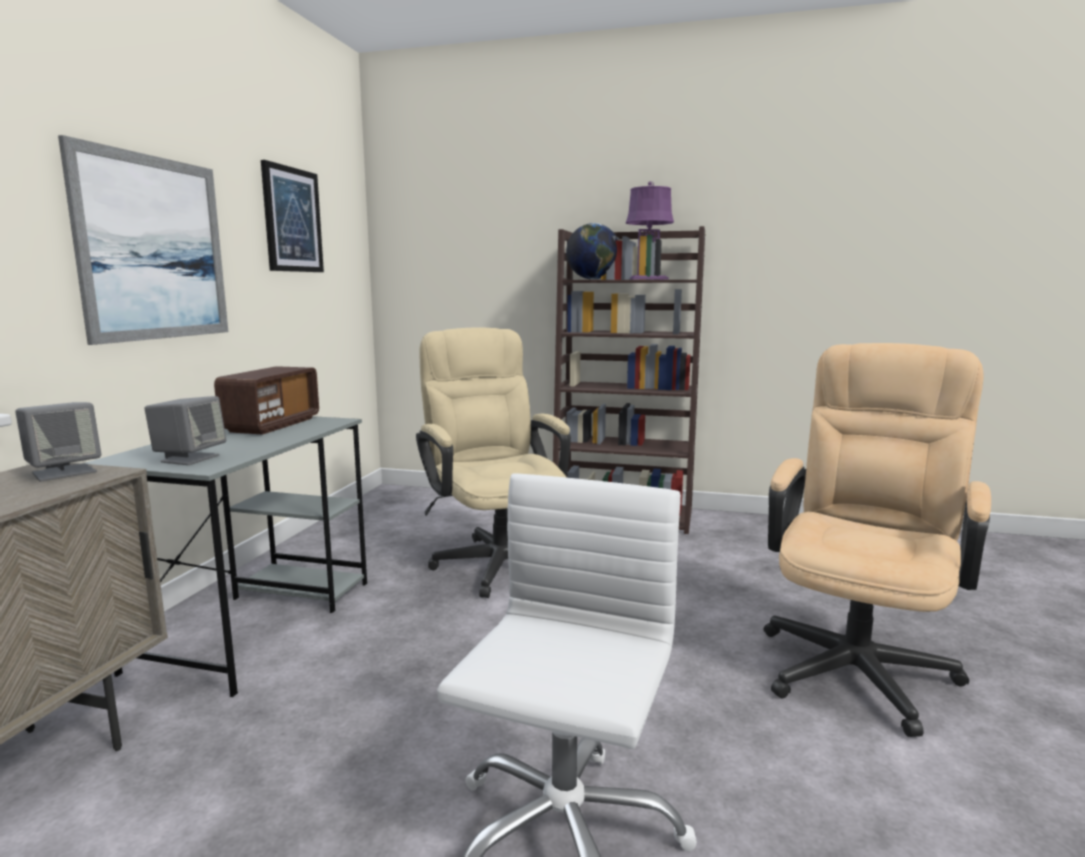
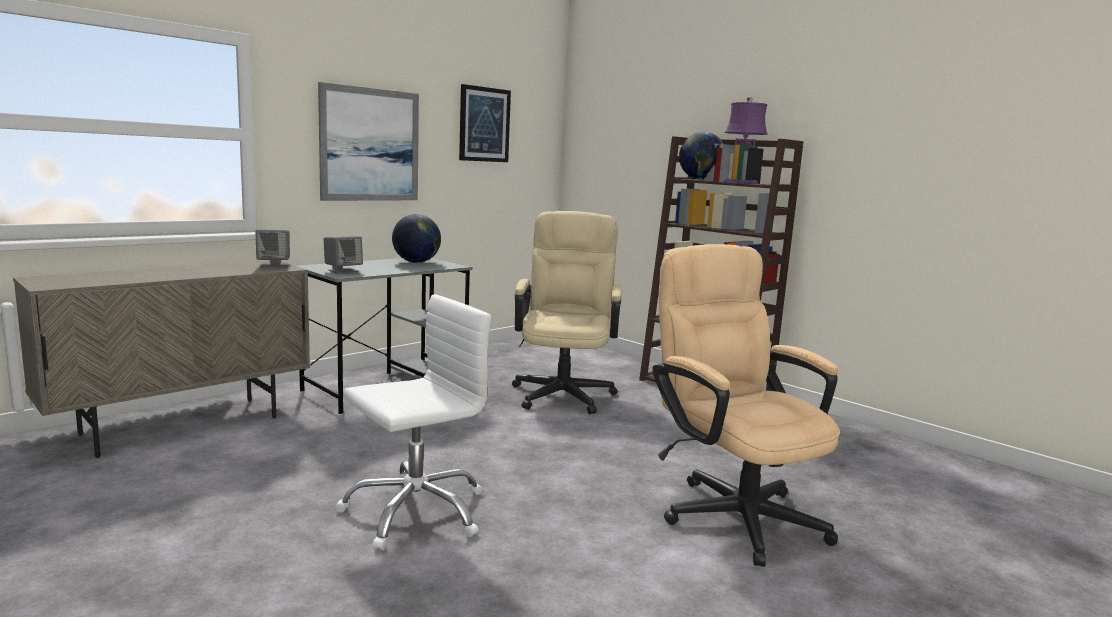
camera: 30 degrees right, 0 degrees up
(272, 425) = (416, 262): radio -> globe
(858, 661) = (732, 511): beige office chair -> beige office chair turned 90 degrees counterclockwise

